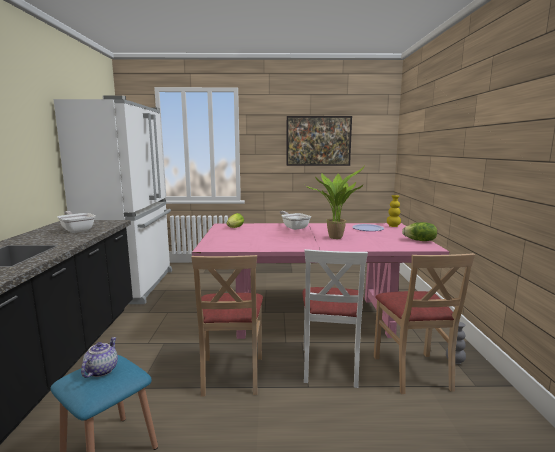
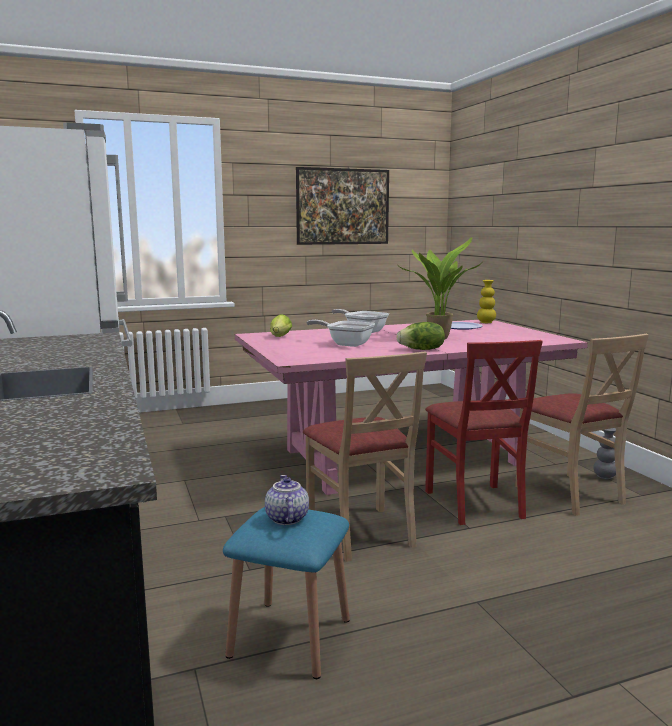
camera: 20 degrees left, 0 degrees up
(77, 230) = (66, 349): frying pan -> frying pan (346, 344)
(330, 366) = (475, 503): white chair -> red chair
(420, 241) = (541, 335): lettuce -> lettuce (422, 350)

